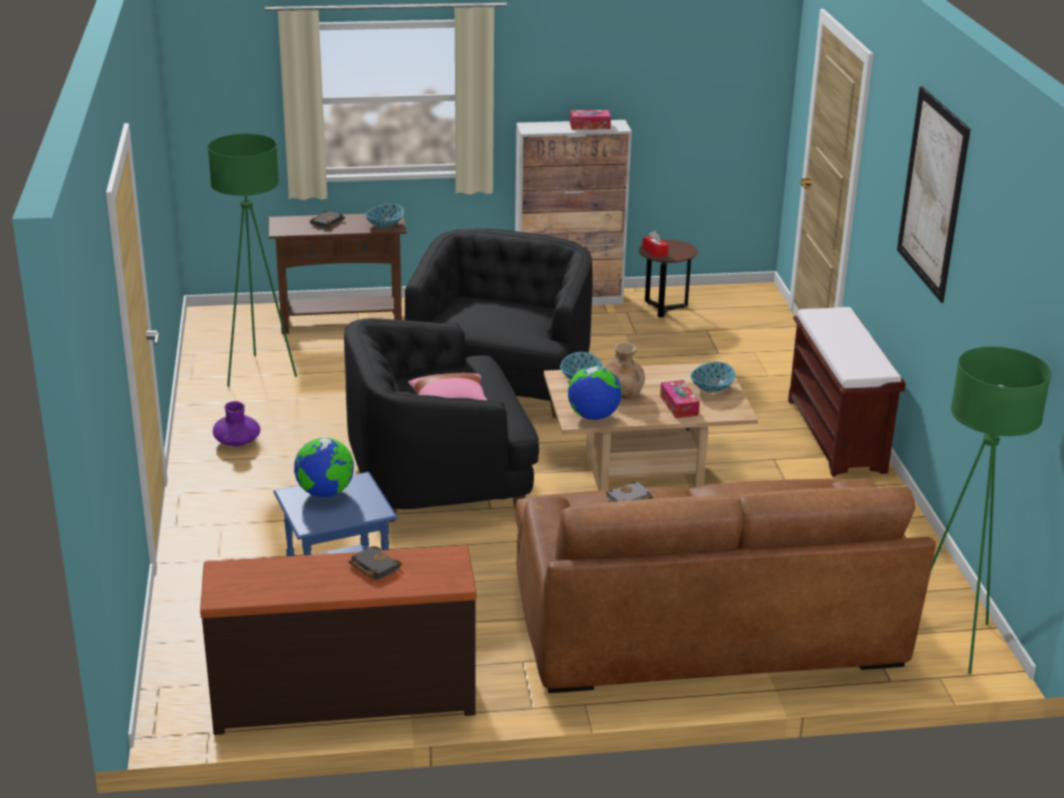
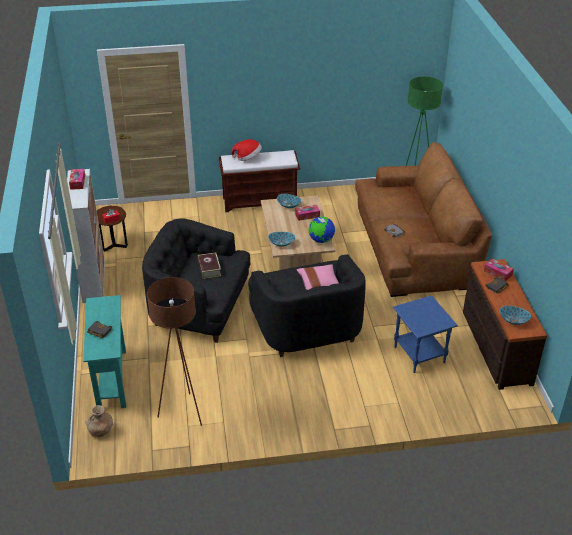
camera: 90 degrees left, 10 degrees up
(237, 441) = (273, 411): purple vase -> none
(259, 372) = (183, 412): green floor lamp -> brown floor lamp
(325, 493) = (417, 319): globe -> none
(341, 322) = (112, 379): brown console table -> turquoise console table
(384, 225) = (108, 304): bowl -> bowl (513, 321)
(423, 574) = (498, 273): none -> tissue box
(503, 316) = (209, 269): none -> book
(623, 393) = (296, 231): brown vase -> brown vase (101, 430)
(849, 330) = (248, 158): none -> hat
(932, 193) = (286, 70): picture -> none

